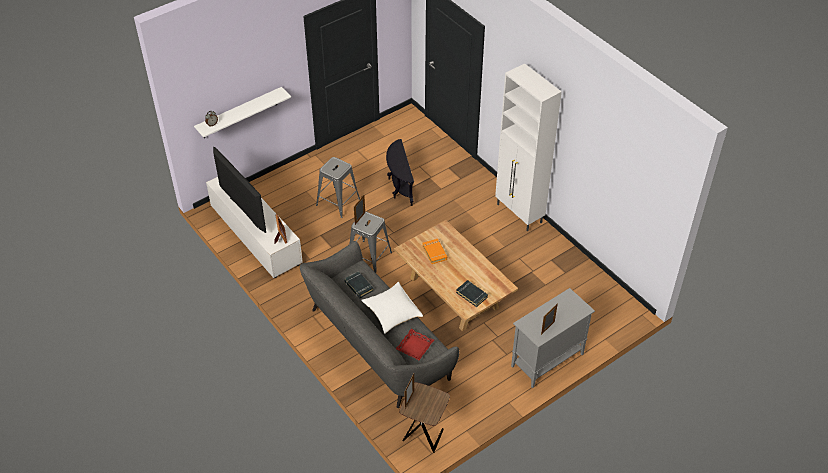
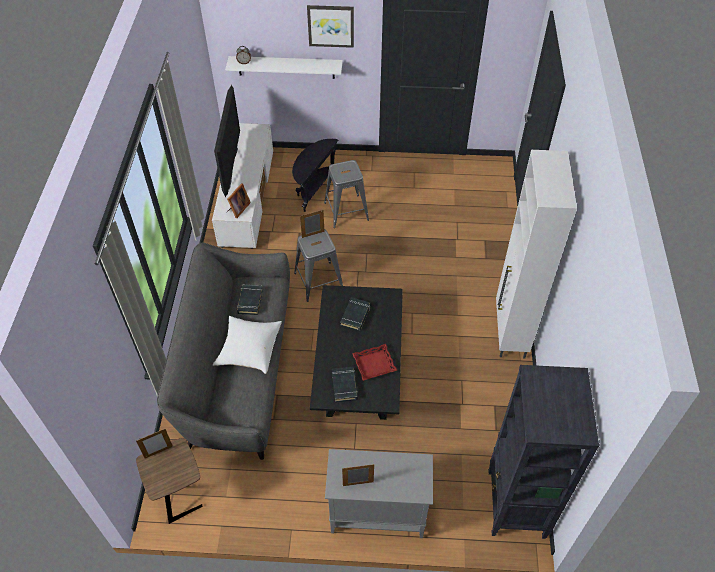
camera: 40 degrees right, 5 degrees up
(270, 63) = (331, 25): none -> picture
(399, 187) = (417, 231): black side table -> black side table (313, 188)
(414, 346) = (233, 399): red tray -> red tray (374, 364)
(434, 252) = (355, 316): orange book -> black book
(453, 293) = (358, 371): beige coffee table -> black coffee table
(613, 303) = (515, 505): none -> black bookcase

